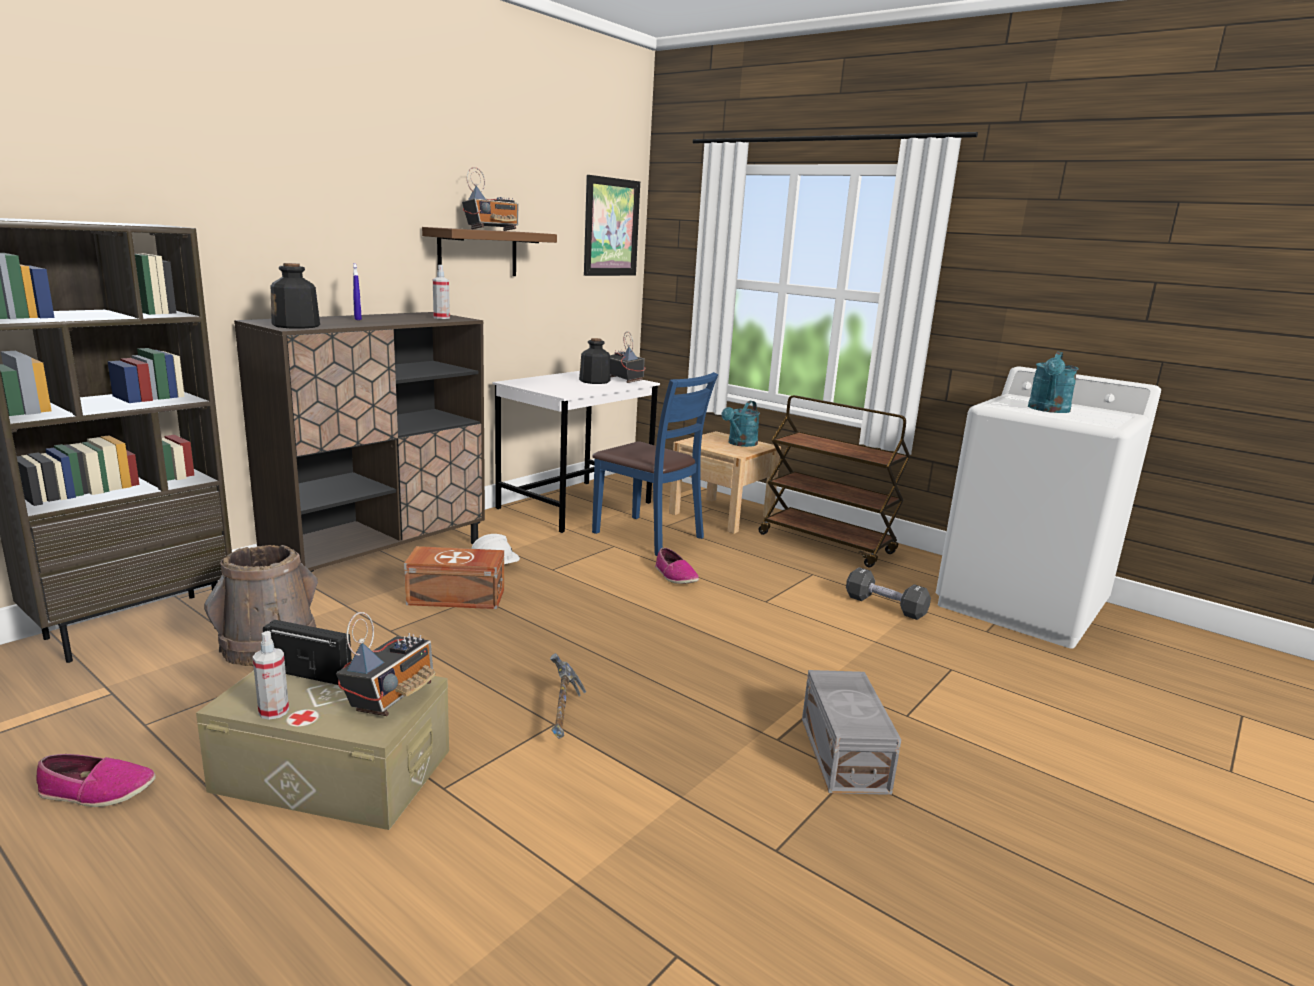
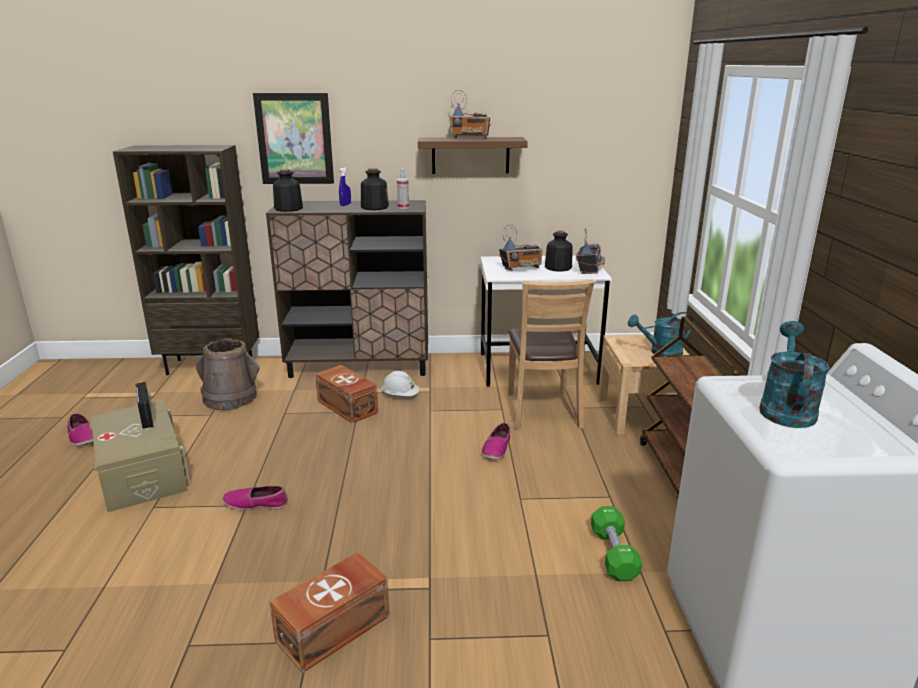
camera: 50 degrees right, 5 degrees up
(273, 711) = (105, 428): spray bottle -> none
(391, 697) = (144, 444): radio -> radio (521, 268)
(407, 319) = (374, 207): none -> bottle
(562, 717) = (256, 504): hammer -> shoe
(611, 227) = (627, 128): picture -> picture (294, 139)
(648, 536) = (542, 410): blue chair -> brown chair
(845, 753) = (335, 628): grey storage box -> brown storage box
(885, 606) = (613, 554): black dumbbell -> green dumbbell
(1048, 410) = (785, 408): turquoise watering can -> turquoise watering can turned 120 degrees clockwise

